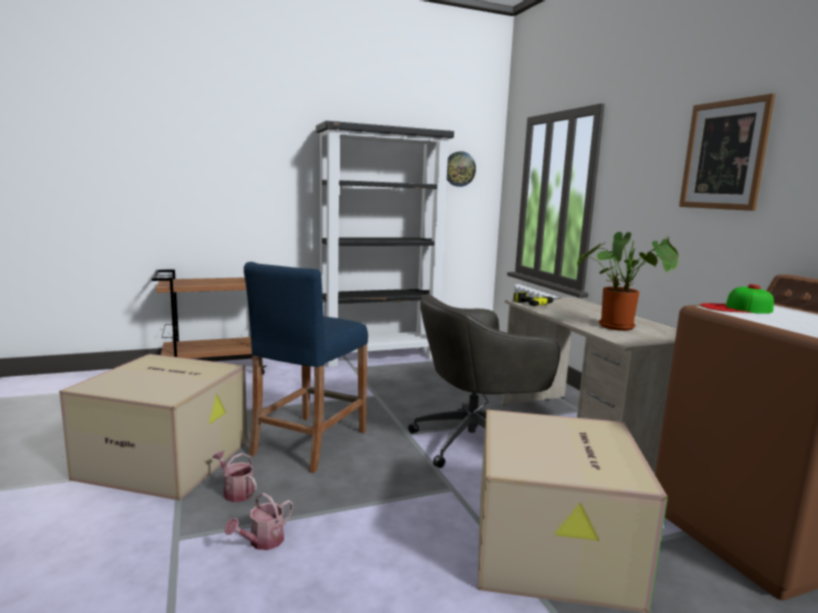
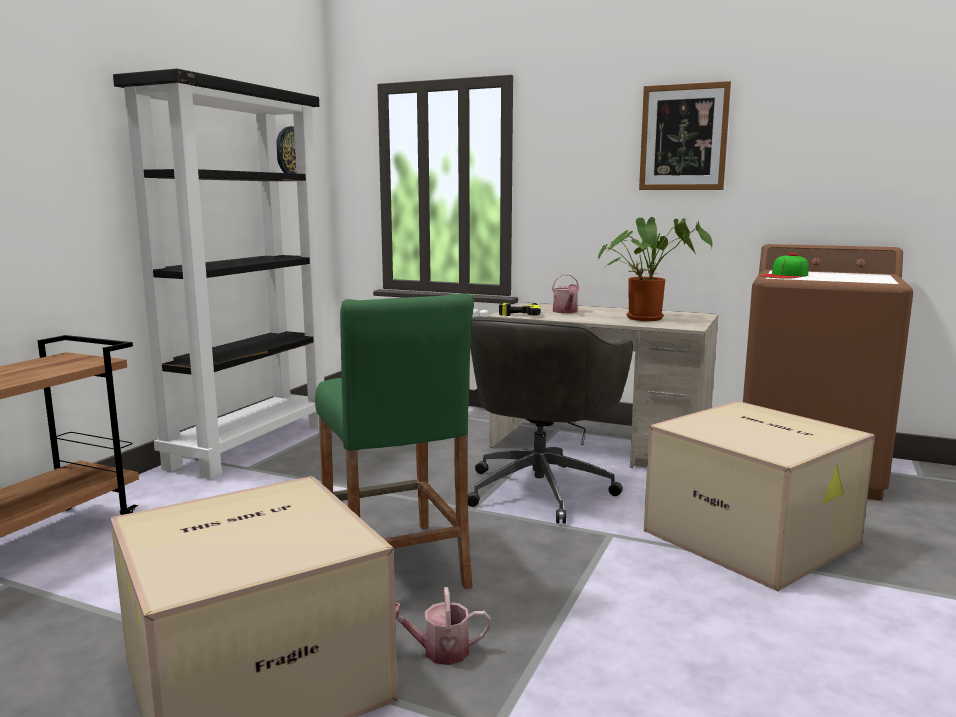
camera: 45 degrees left, 0 degrees up
(262, 542) = (577, 670): watering can -> watering can (566, 312)
(309, 442) = (394, 564): blue stool -> green stool

